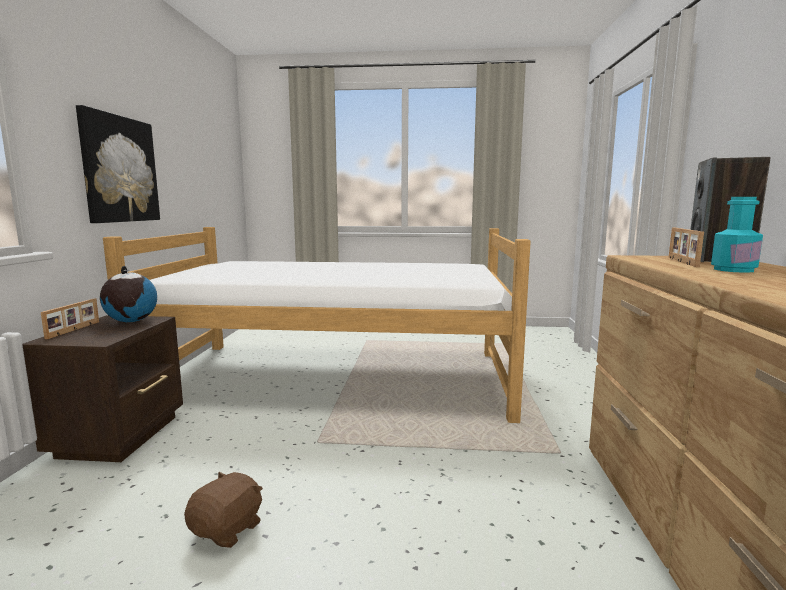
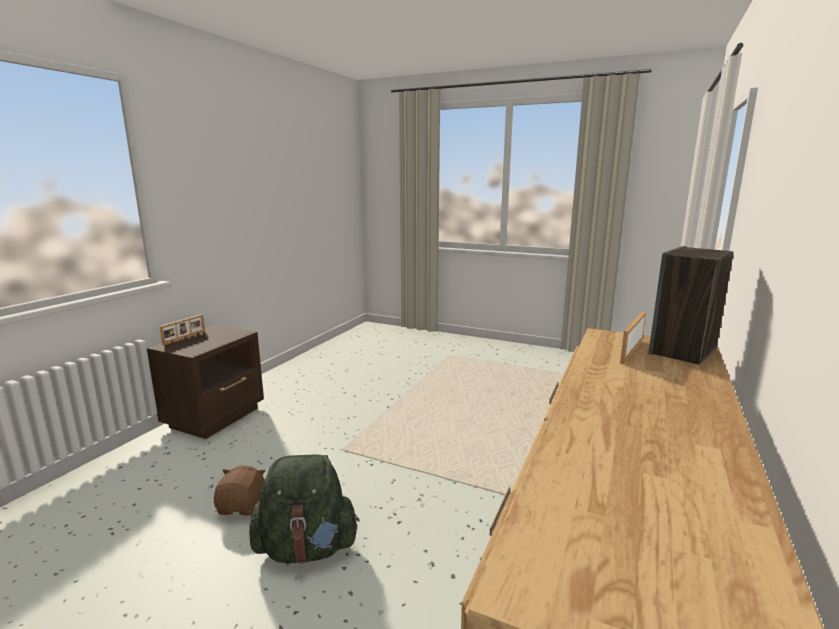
camera: 20 degrees right, 5 degrees up
(119, 169) = (231, 209): picture -> none
(131, 321) = (225, 333): globe -> none
(228, 530) = (242, 506): brown plush toy -> brown plush toy turned 45 degrees counterclockwise
(335, 377) = (396, 390): bed -> none
(352, 558) = (306, 548): none -> green backpack
(733, 270) = (646, 374): turquoise bottle -> none

